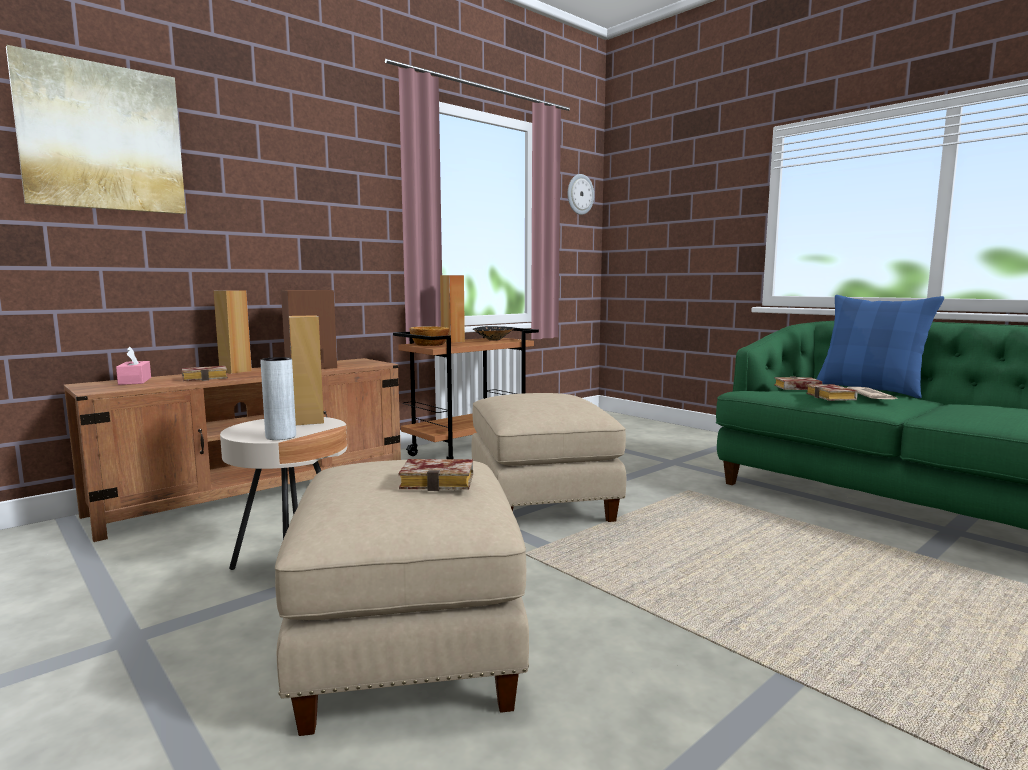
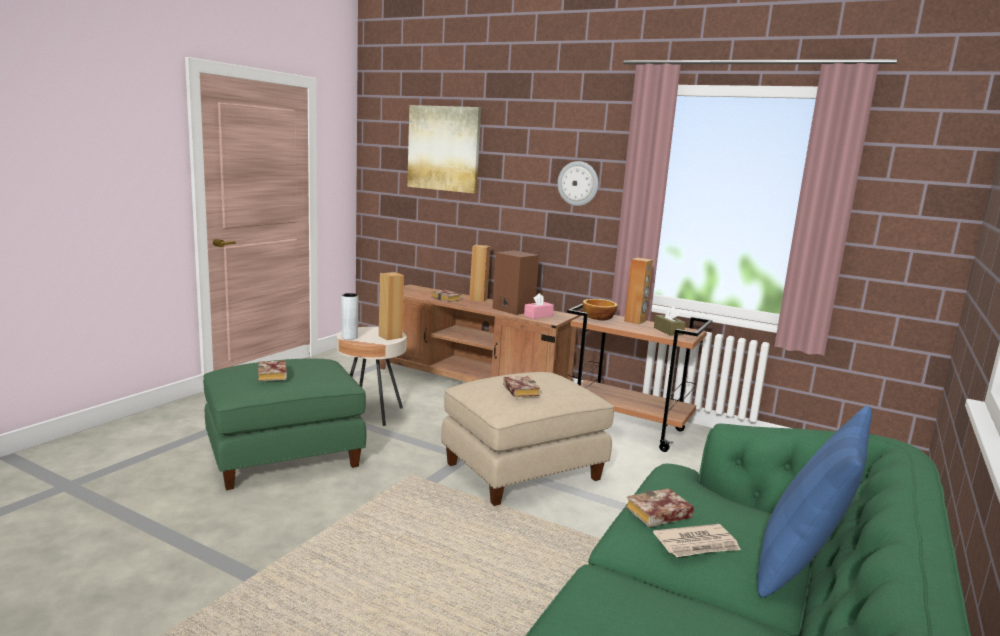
camera: 70 degrees right, 5 degrees up
(135, 381) = (426, 291): pink tissue box -> pink tissue box (538, 315)
(405, 645) = (285, 456): beige ottoman -> green ottoman
(493, 340) = (668, 331): black bowl -> brown tissue box
(579, 194) = (928, 173): wall clock -> wall clock (578, 183)
(796, 388) = (711, 498): book -> book (519, 390)

